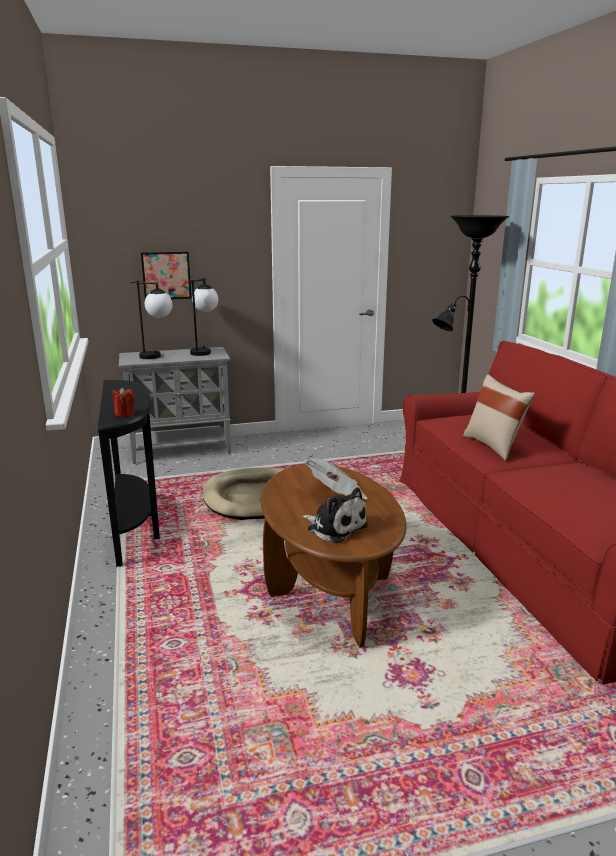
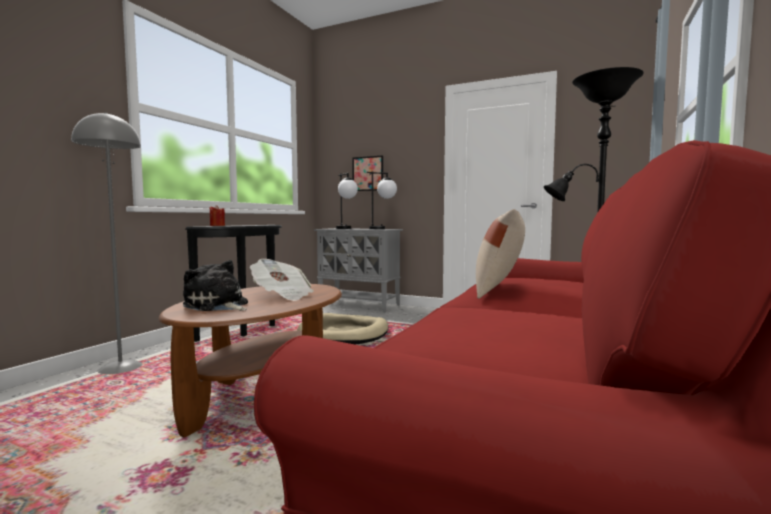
camera: 40 degrees right, 15 degrees down
(126, 630) = (120, 368): none -> grey floor lamp
(335, 527) = (217, 306): plush toy -> plush toy turned 135 degrees clockwise

